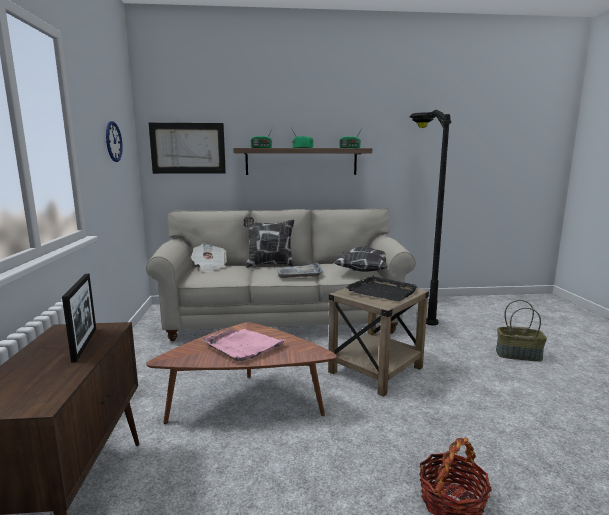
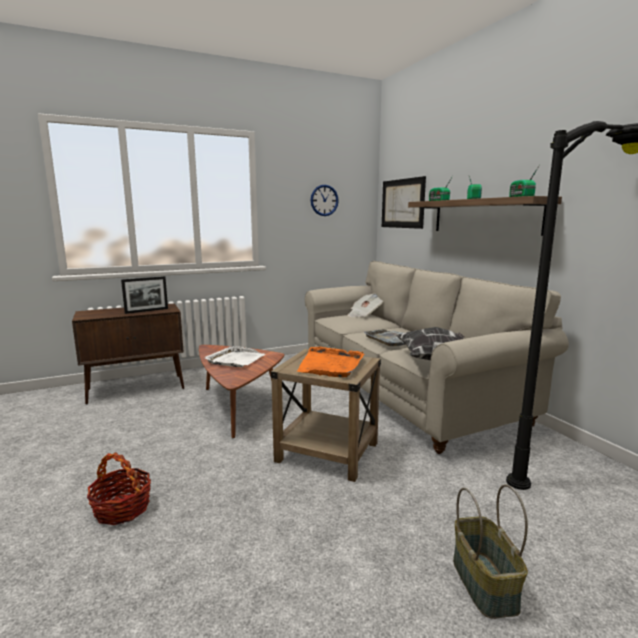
camera: 70 degrees right, 0 degrees up
(243, 346) = (235, 359): pink tray -> white tray
(269, 265) = (407, 329): pillow -> none
(382, 291) = (330, 365): black tray -> orange tray

